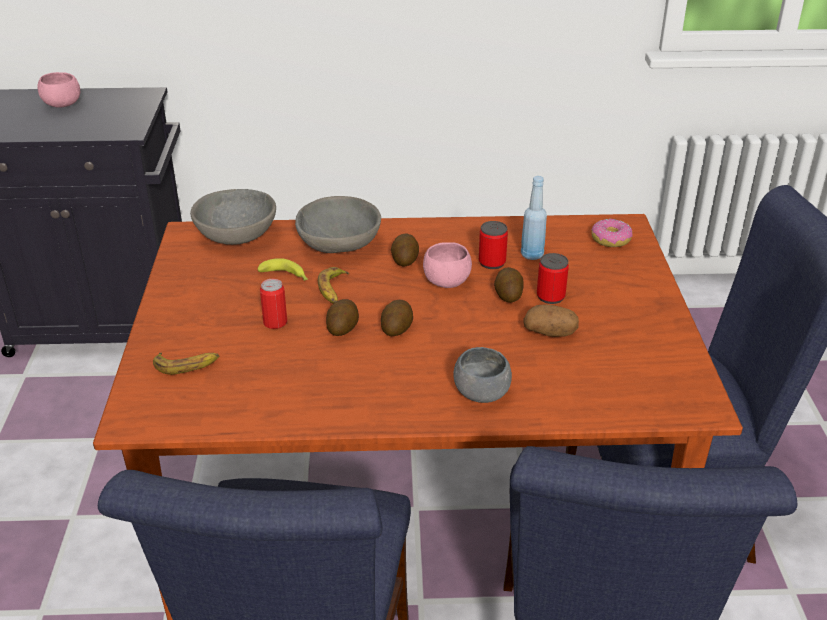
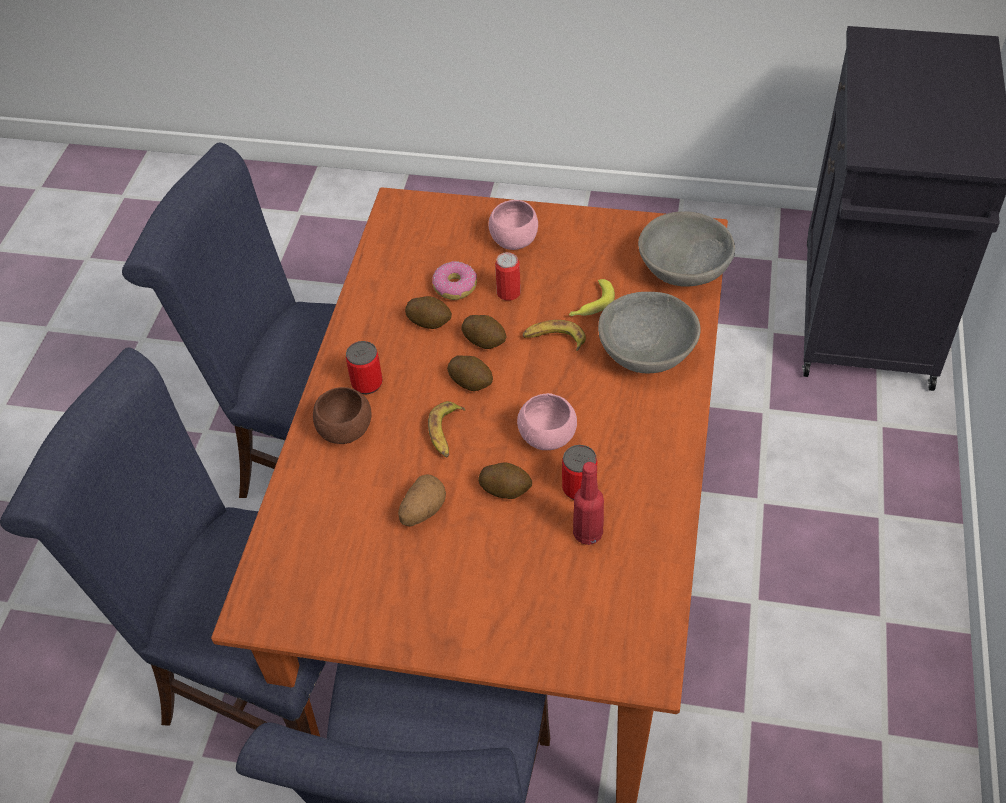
camera: 105 degrees right, 15 degrees up
(62, 105) = (951, 98): pink bowl -> pink bowl (514, 240)
(187, 365) = (460, 234): banana -> banana (446, 433)
(405, 260) = (603, 406): potato -> potato (429, 321)
(481, 394) = (345, 430): grey bowl -> brown bowl
(532, 255) = (587, 534): blue bottle -> red bottle
(550, 296) = (491, 530): can -> can (367, 383)
(610, 240) = (608, 636): donut -> donut (454, 286)

